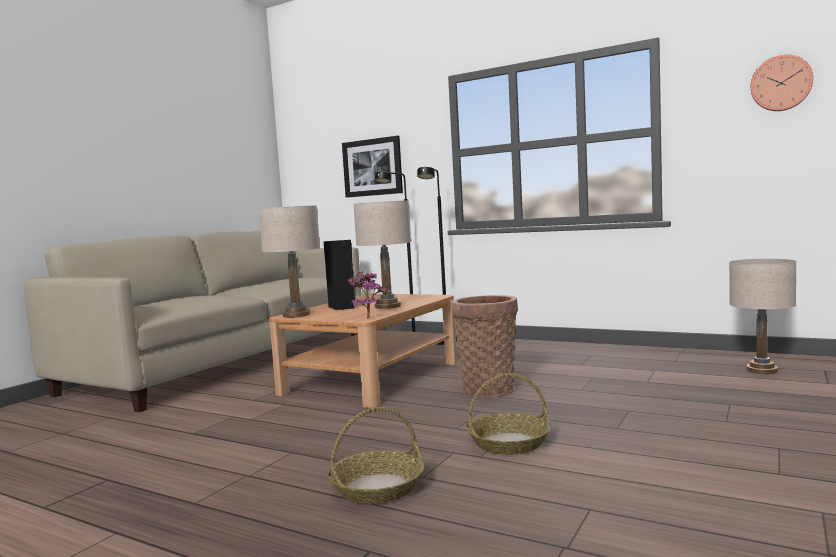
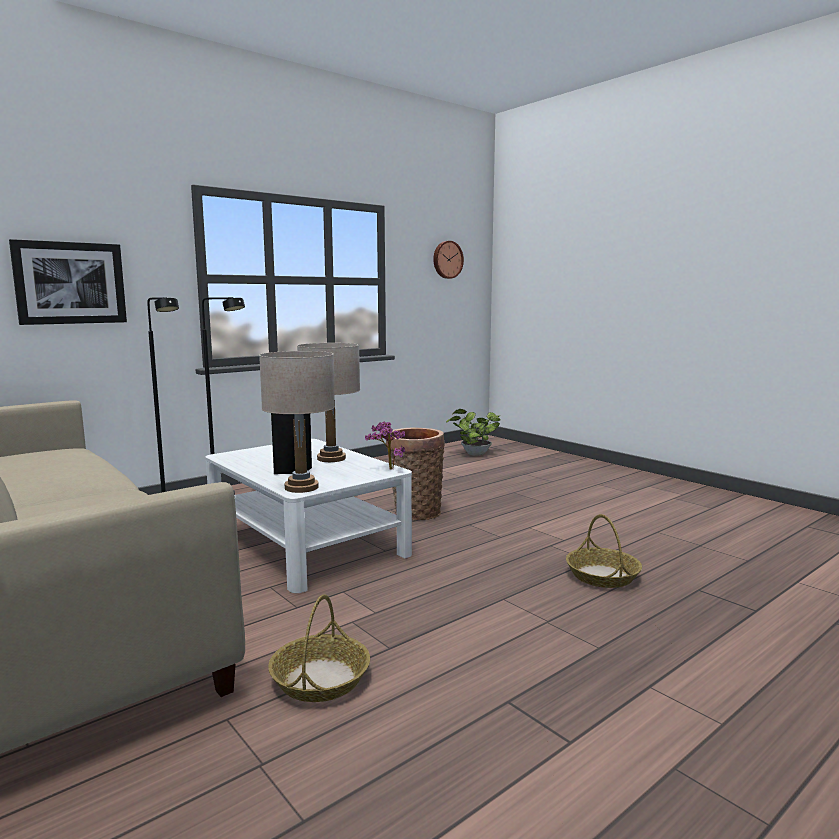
camera: 70 degrees left, 5 degrees up
(372, 377) = (306, 543): brown coffee table -> white coffee table
(509, 443) = (545, 528): basket -> basket (320, 679)
(762, 370) = (473, 454): beige table lamp -> potted plant

